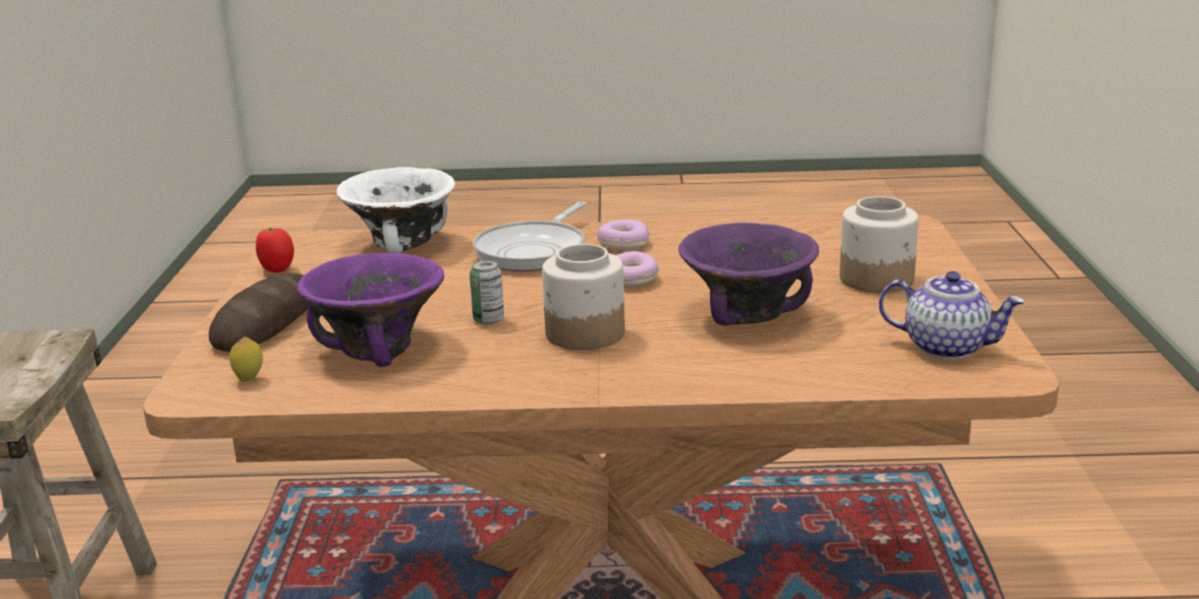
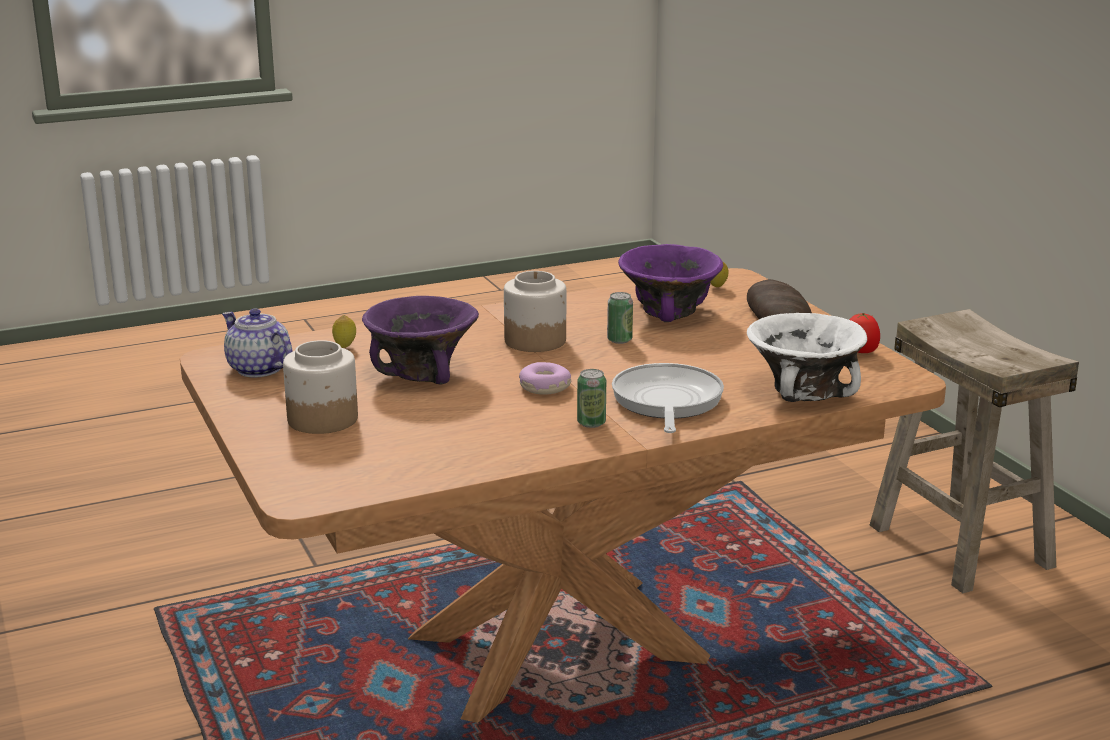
camera: 155 degrees right, 0 degrees up
(623, 244) = (591, 423): donut -> can
(827, 362) = (345, 347): none -> lemon
(947, 347) = (258, 369): teapot -> teapot turned 45 degrees clockwise

